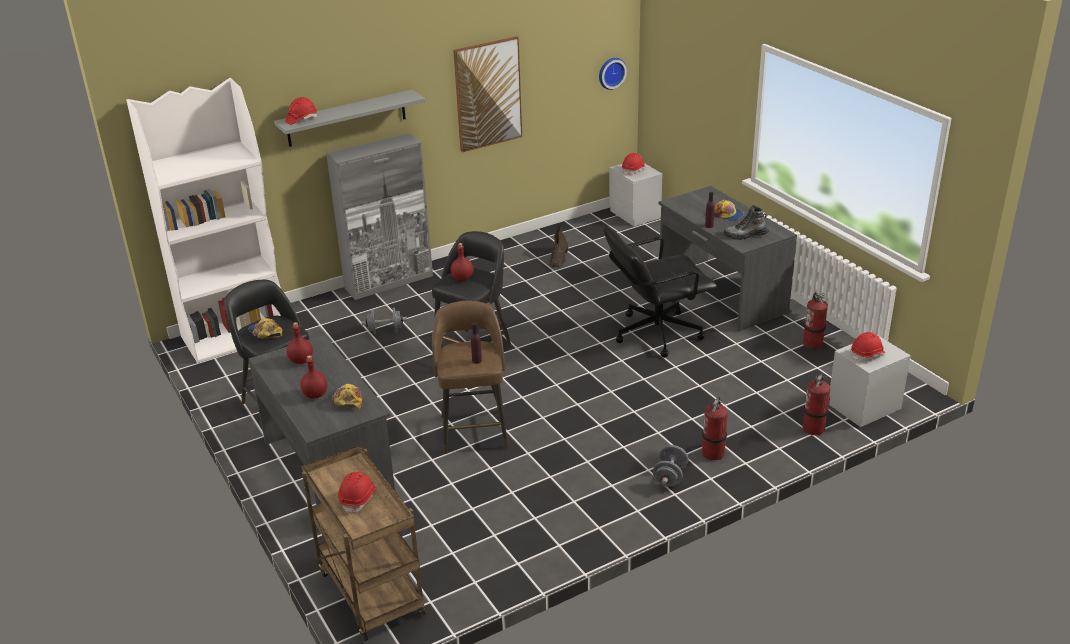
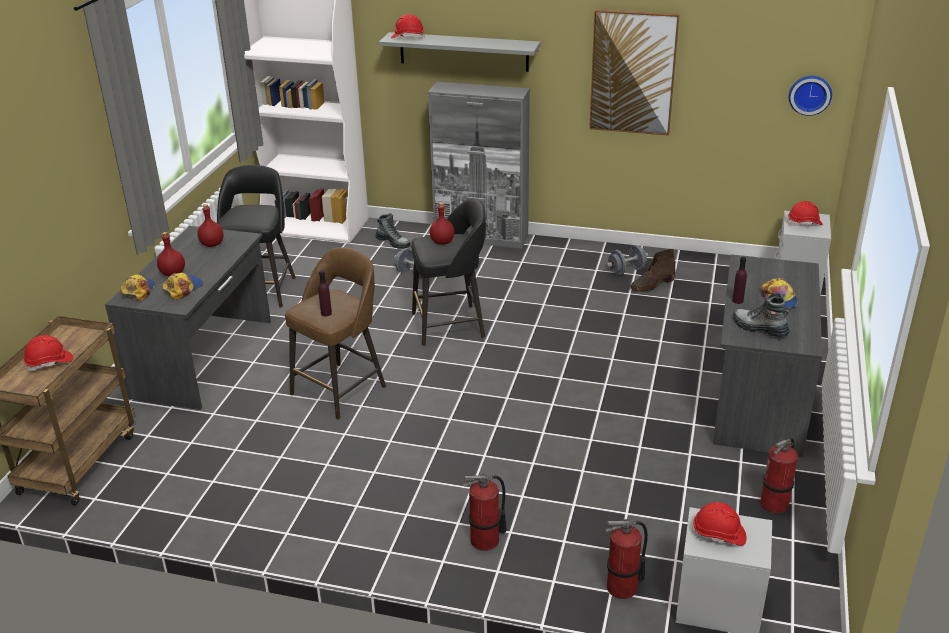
camera: 45 degrees right, 0 degrees up
(265, 332) = (243, 215): cap -> cap (138, 290)
(327, 317) = (393, 243): none -> boot
(656, 333) = (626, 398): black office chair -> none
(670, 477) = (412, 534): grey dumbbell -> grey dumbbell (626, 271)

